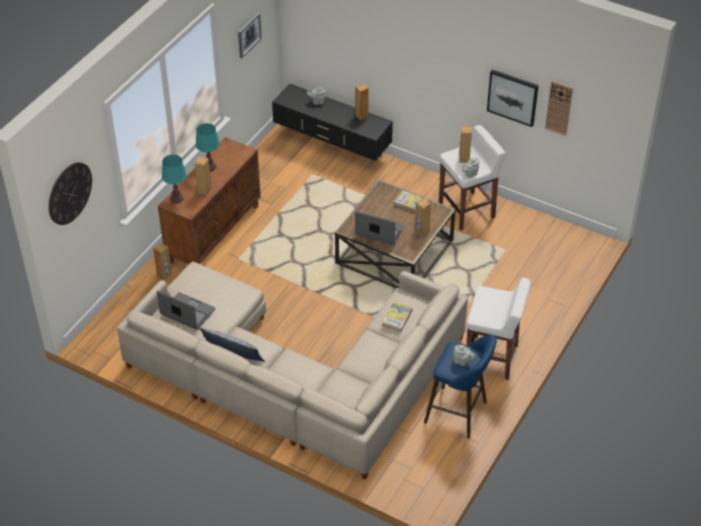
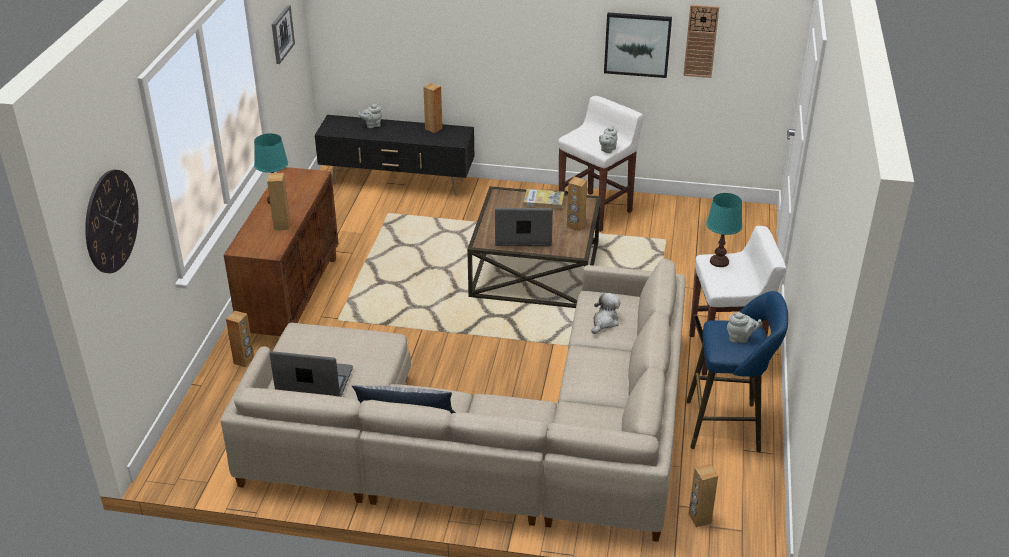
camera: 20 degrees left, 10 degrees down
(176, 198) = (246, 241): turquoise table lamp -> turquoise table lamp (719, 261)
(397, 318) = (604, 322): book -> plush toy
(464, 159) = (590, 137): brown speaker -> brown speaker (699, 518)

